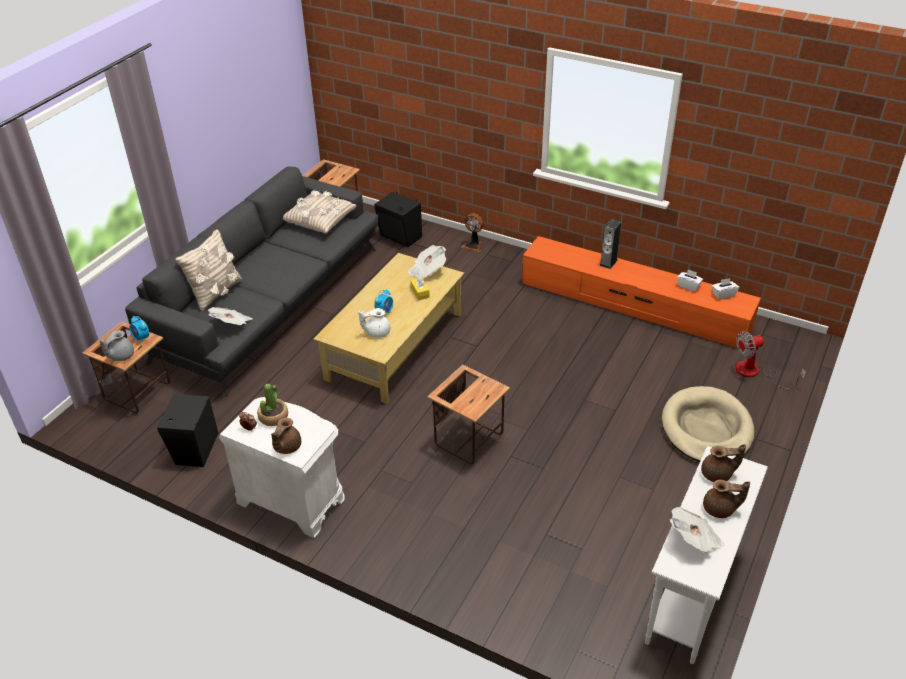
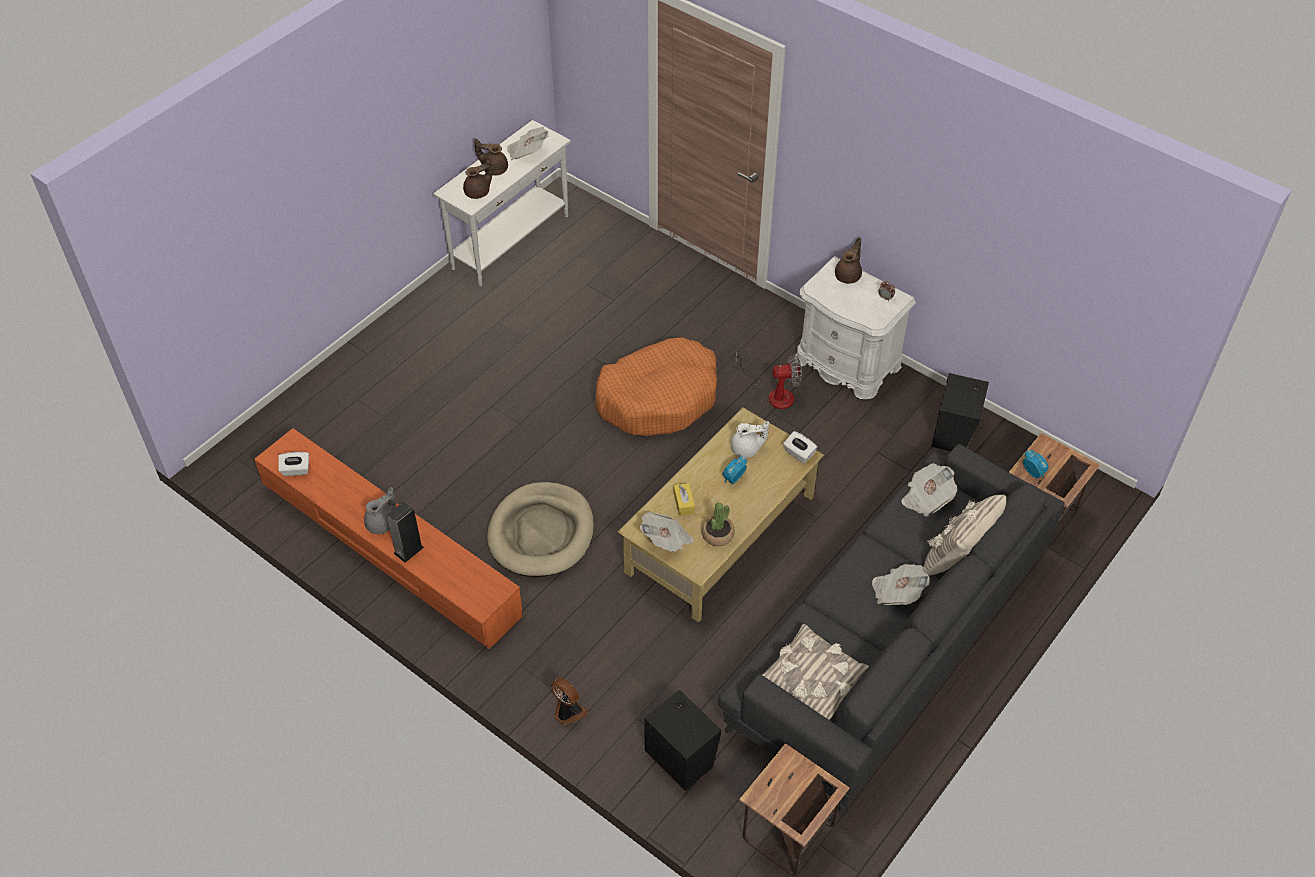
camera: 170 degrees left, 10 degrees up
(121, 356) = (1050, 450): grey teapot -> grey teapot (382, 523)
(262, 270) = (897, 592): none -> newspaper
(273, 417) = (862, 306): potted plant -> potted plant (717, 535)
(469, 439) = (658, 397): side table -> orange dog bed
(688, 286) = (329, 491): white tissue box -> white tissue box (798, 453)
(706, 429) = (409, 371): beige dog bed -> beige dog bed (541, 533)
(717, 474) = (478, 192): brown teapot -> brown teapot turned 135 degrees clockwise
(755, 372) = (310, 426): fan -> fan (773, 394)

